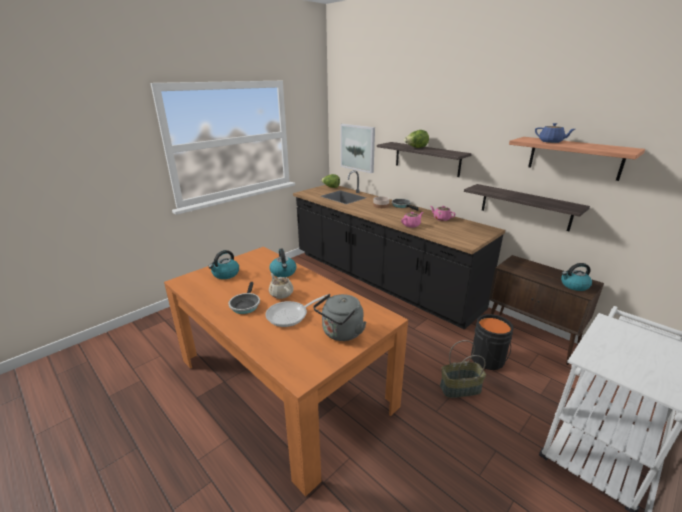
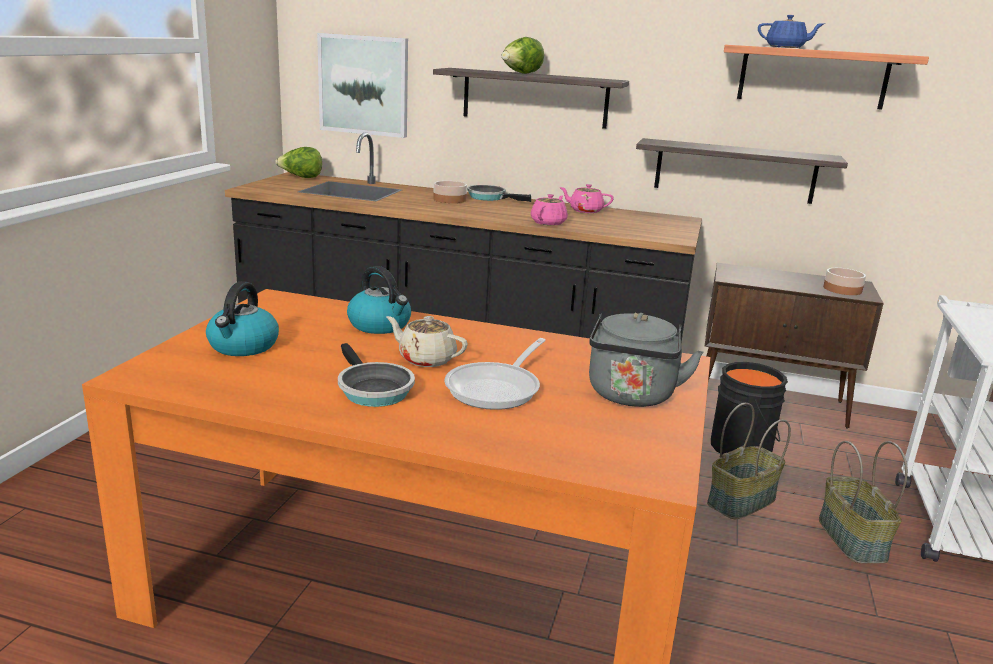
camera: 30 degrees left, 5 degrees down
(506, 430) = (853, 539): none -> basket
(574, 285) = (843, 289): kettle -> bowl

